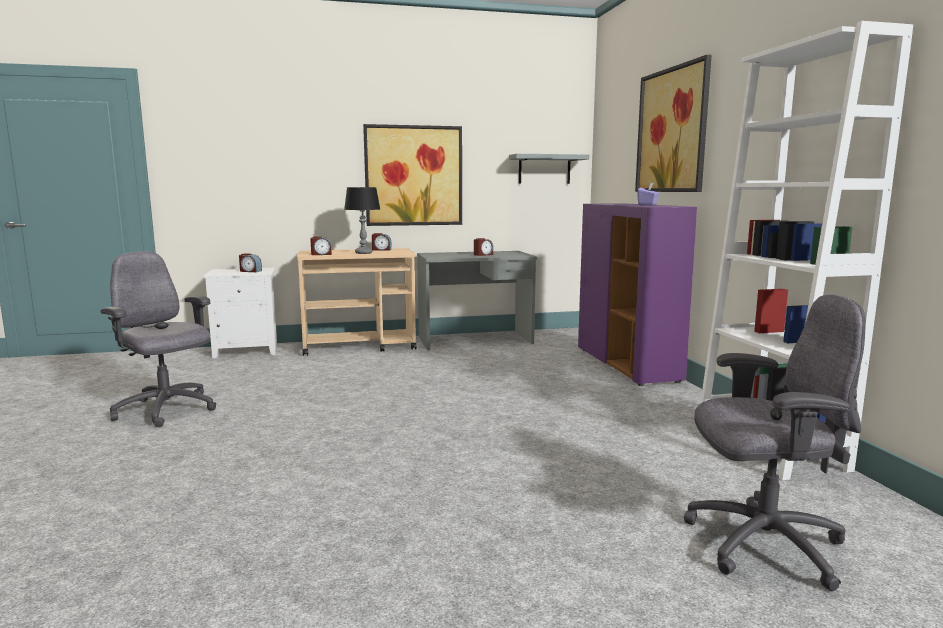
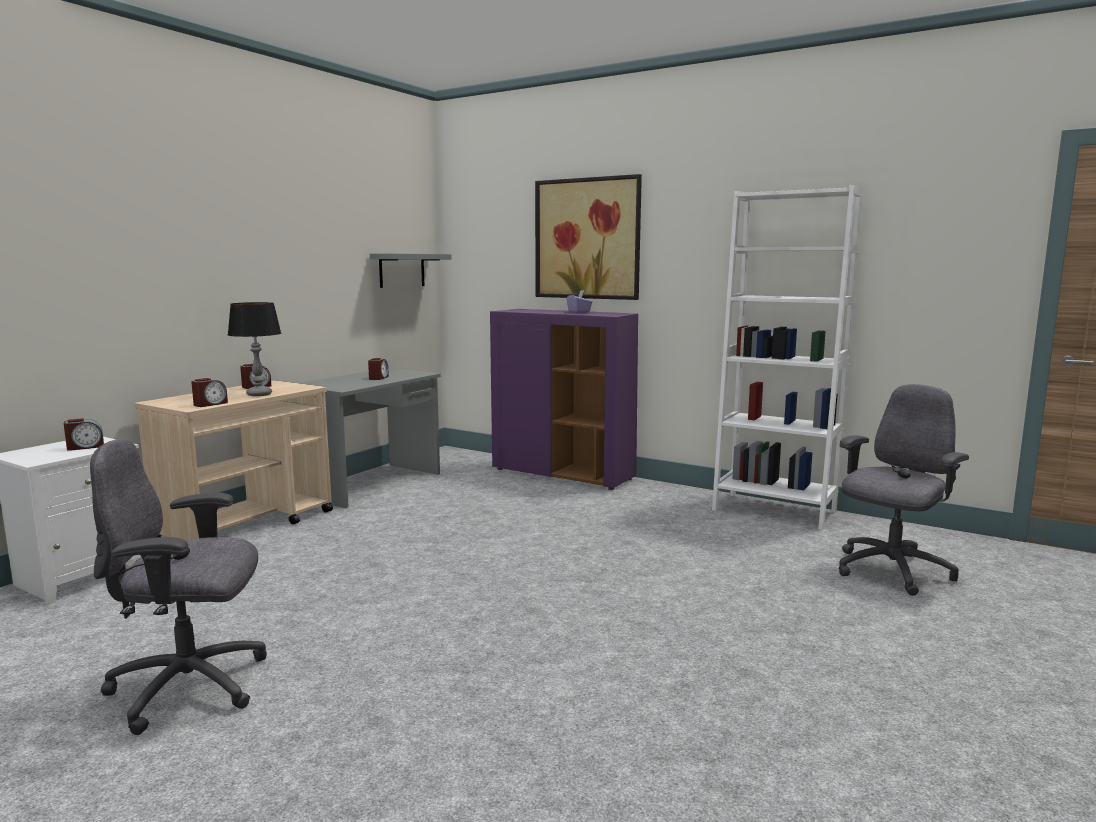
camera: 45 degrees left, 0 degrees up
(413, 176) = (273, 282): picture -> none

